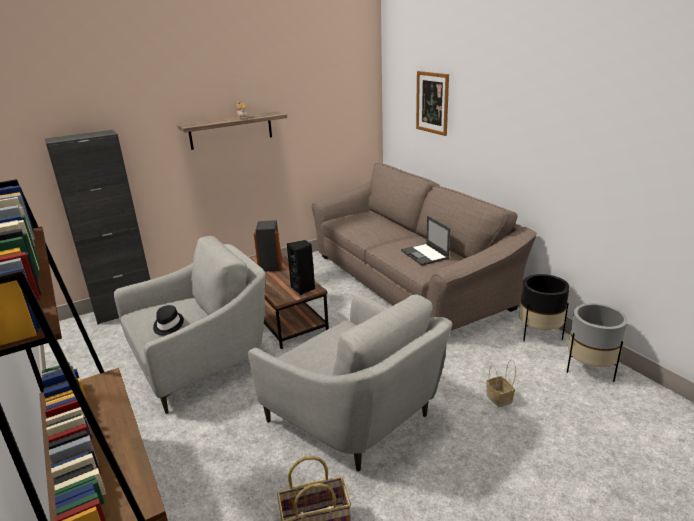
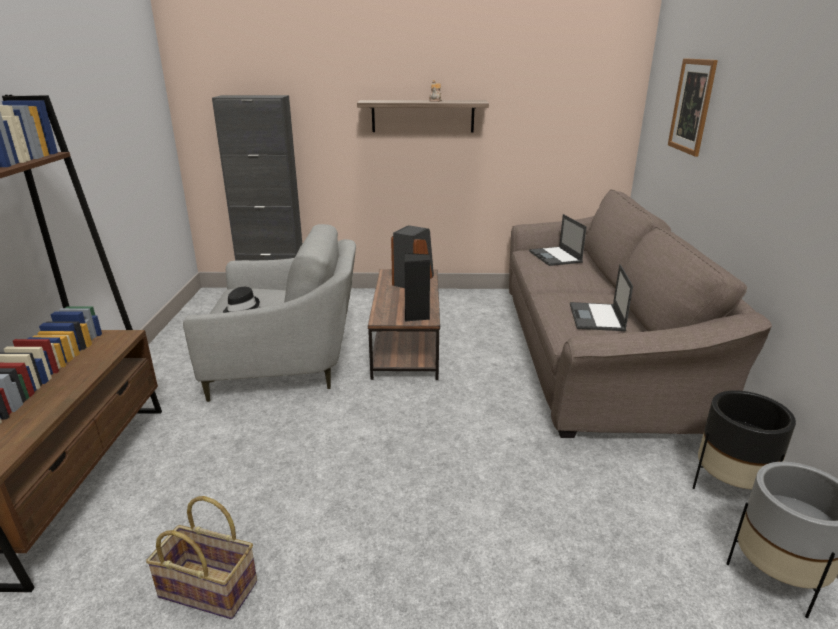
camera: 30 degrees right, 0 degrees up
(356, 417) = (372, 488): grey armchair -> none
(357, 219) = (555, 257): none -> laptop
(500, 399) = (578, 552): basket -> none

